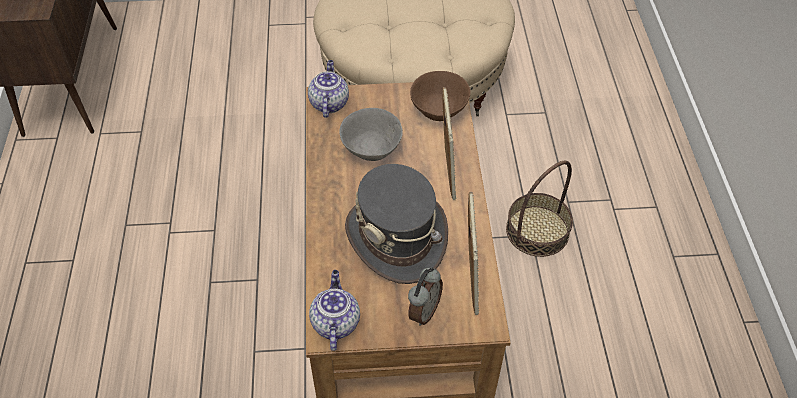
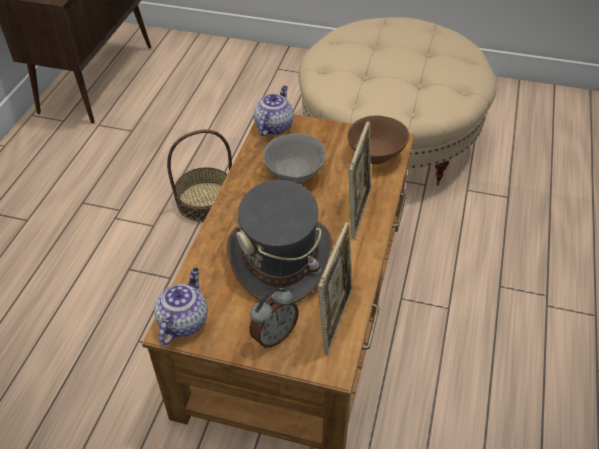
camera: 20 degrees right, 5 degrees down
(537, 230) = (456, 305): basket -> basket (205, 201)

